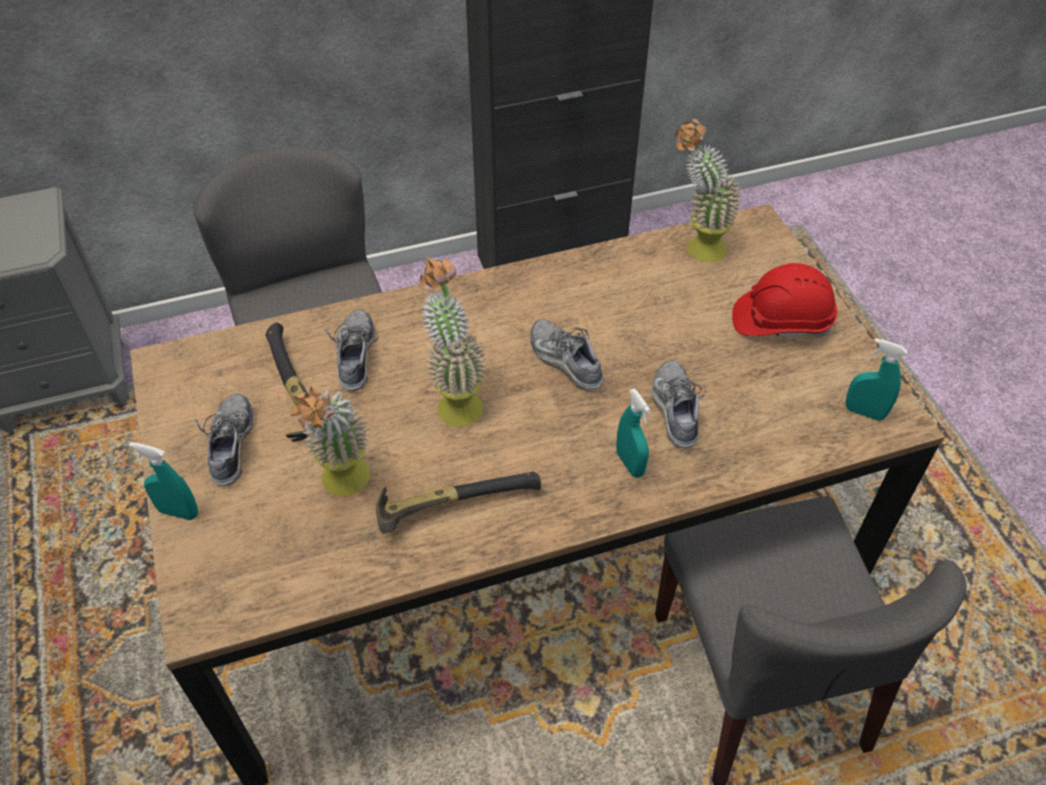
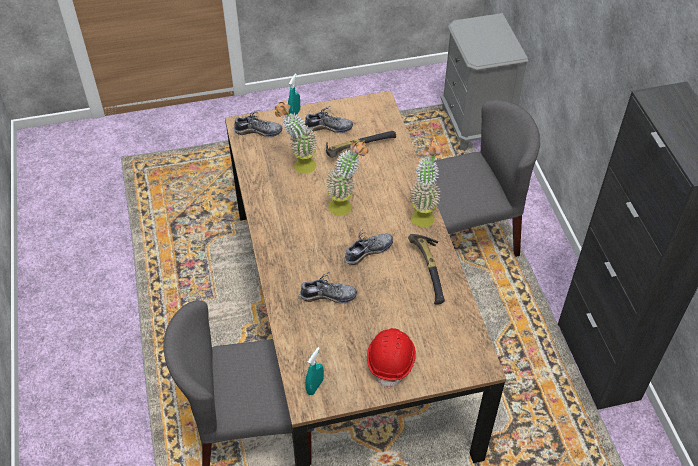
camera: 95 degrees right, 0 degrees up
(355, 356) = (379, 168): shoe -> shoe (258, 131)
(451, 503) = (283, 202): hammer -> hammer (431, 271)
(630, 463) = (295, 271): turquoise spray bottle -> none
(696, 248) = (459, 327): potted plant -> potted plant (423, 214)

